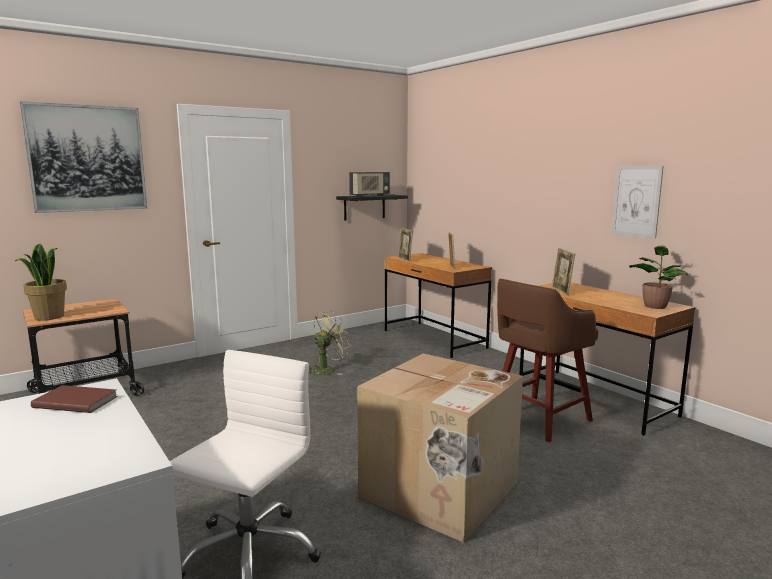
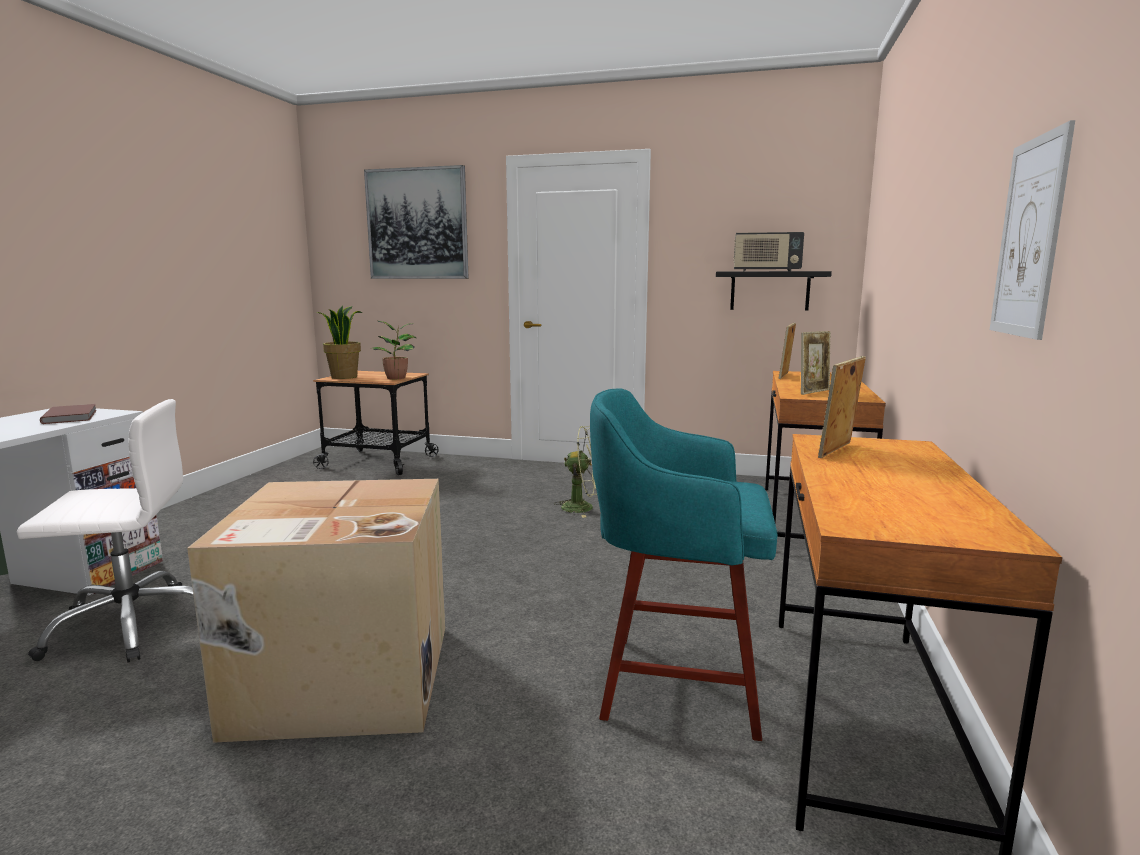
camera: 50 degrees right, 0 degrees up
(538, 419) = (674, 683): brown stool -> turquoise stool
(654, 306) = (932, 520): potted plant -> potted plant (397, 378)

